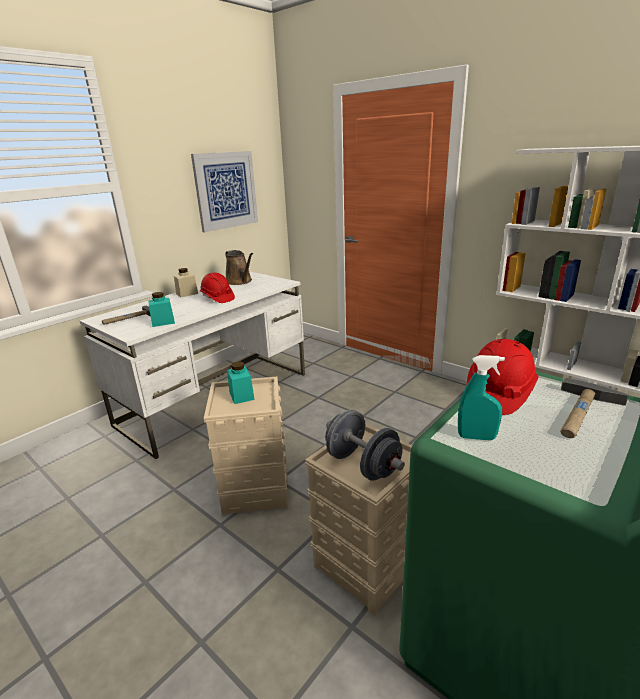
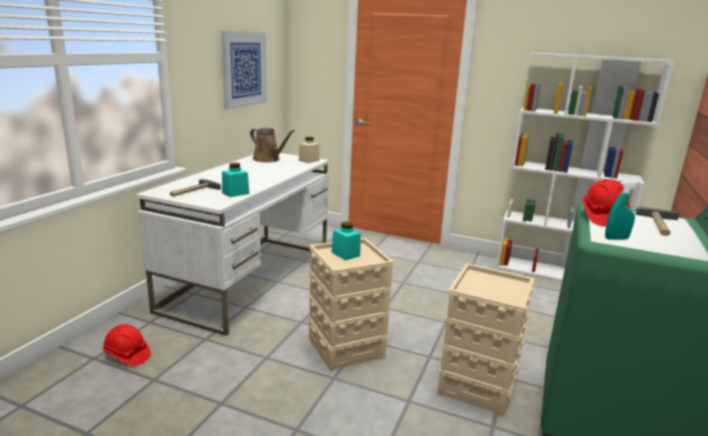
camera: 20 degrees left, 5 degrees down
(187, 294) = (225, 170): beige jar -> beige jar (309, 160)
(217, 298) = (264, 173): red hard hat -> red hard hat (127, 355)
(362, 464) = (491, 290): grey dumbbell -> none

